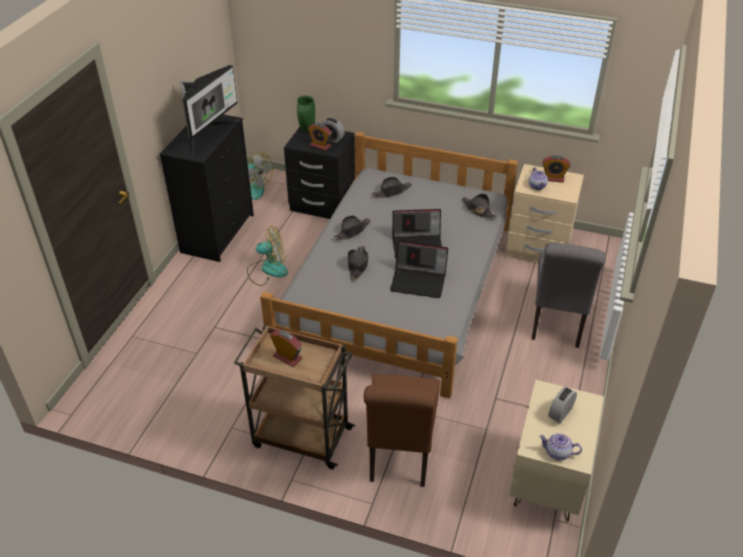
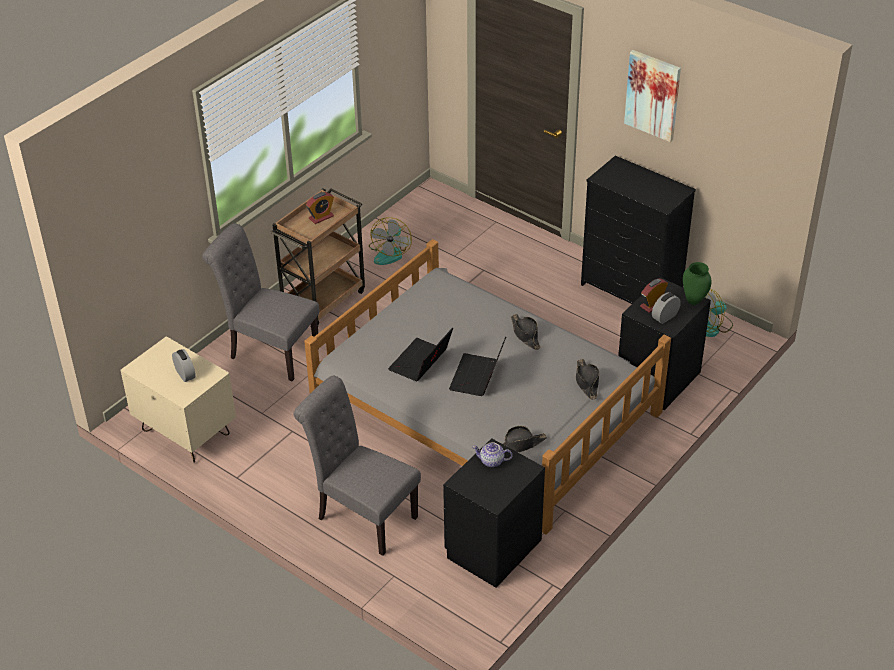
camera: 110 degrees right, 0 degrees up
(159, 65) = (653, 95): none -> picture
(208, 135) = (638, 187): monitor -> none
(267, 270) = (553, 316): fan -> fan (390, 252)
(357, 266) = (467, 326): black hat -> none
(400, 455) = (269, 352): brown chair -> grey chair
(537, 249) = (492, 548): beige nightstand -> black nightstand
(553, 178) = (501, 482): alarm clock -> none
(558, 453) = (150, 358): teapot -> none

